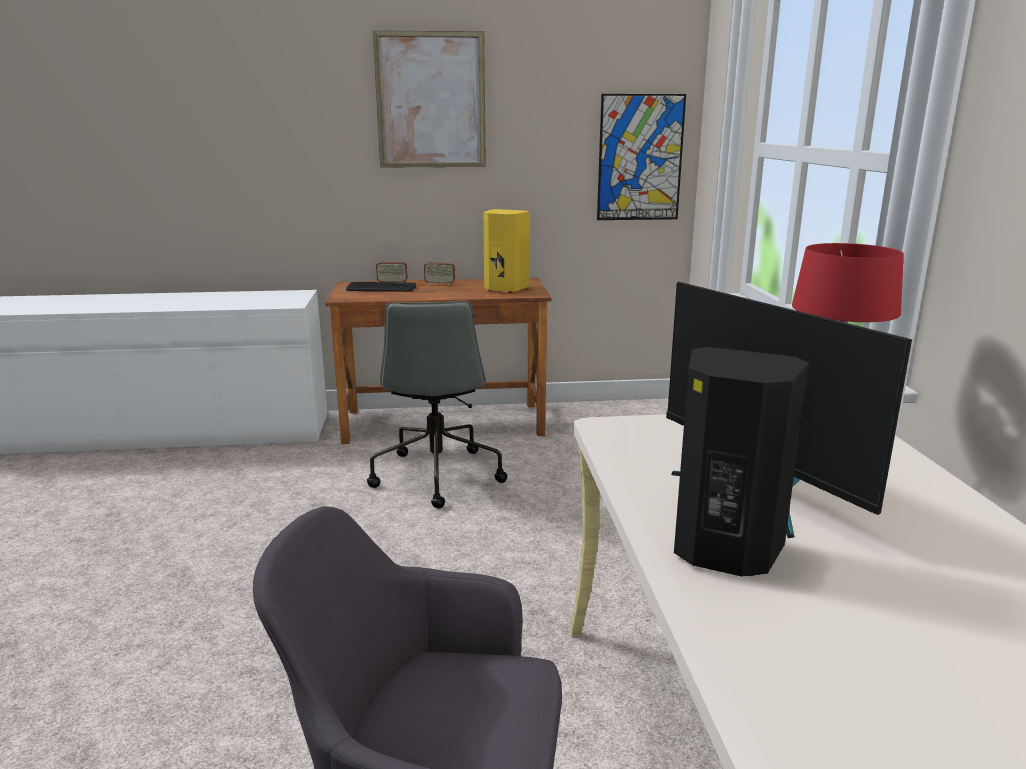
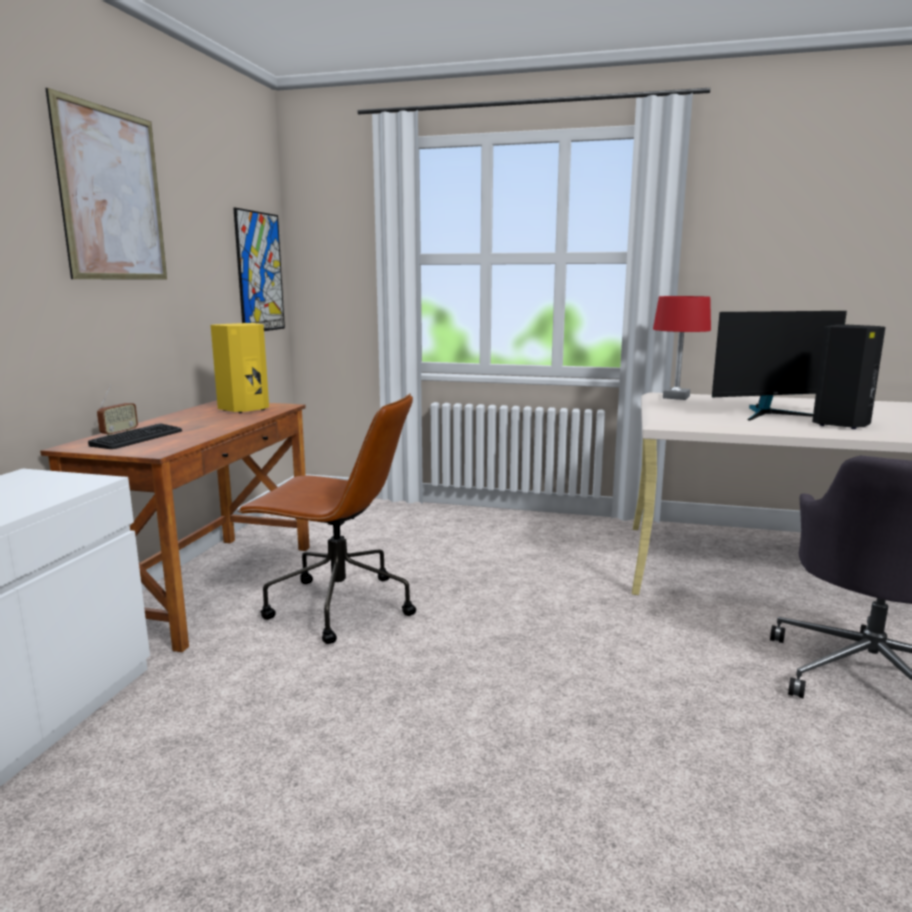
camera: 70 degrees left, 5 degrees down
(437, 475) = (337, 606): grey office chair -> brown office chair
(440, 284) = (171, 421): radio -> none

